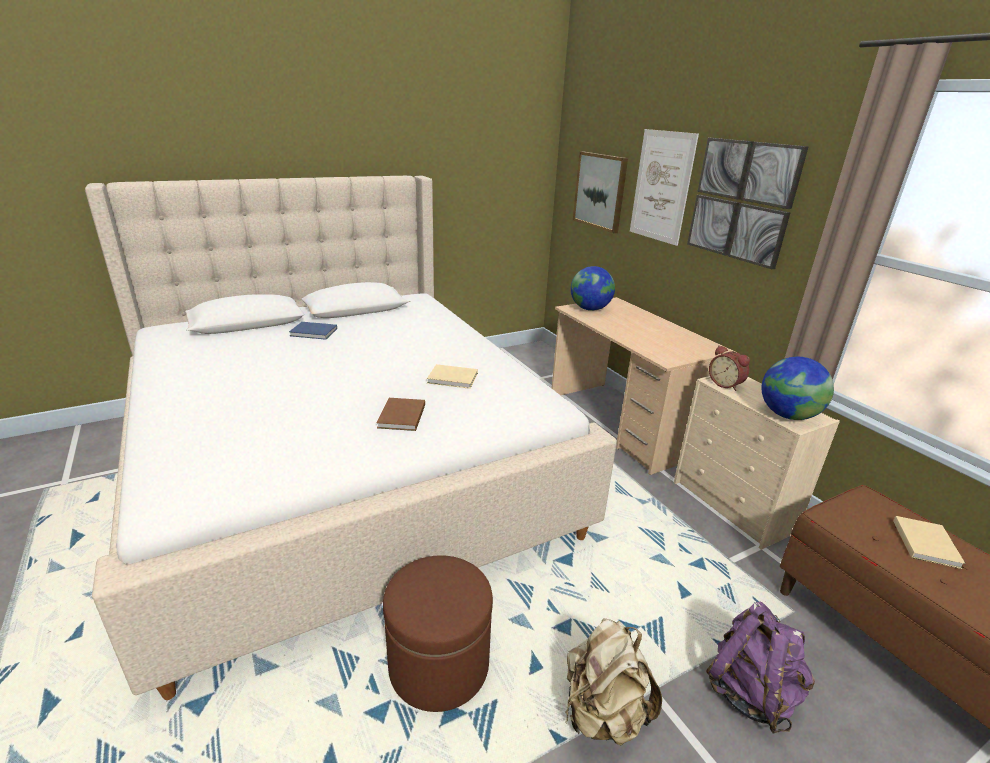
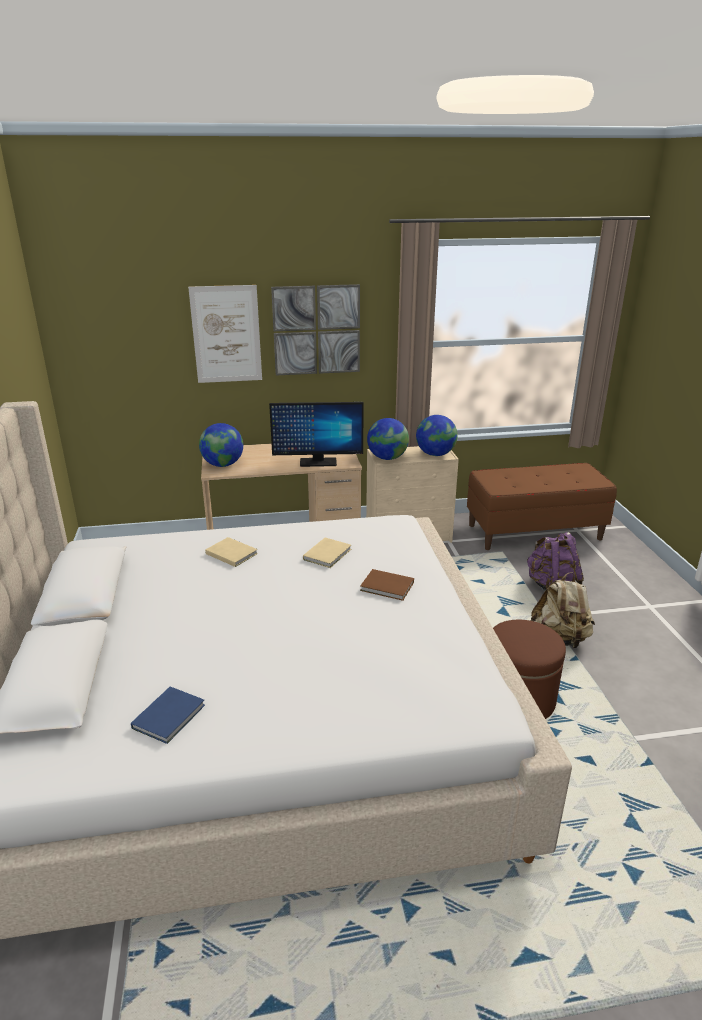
camera: 70 degrees left, 0 degrees up
(314, 333) = (149, 626): blue book -> blue book (171, 716)
(600, 191) = (137, 354): picture -> none
(648, 345) = (318, 462): none -> monitor
(726, 384) = (387, 458): alarm clock -> globe
(926, 543) = (521, 475): beige book -> beige book (231, 553)

